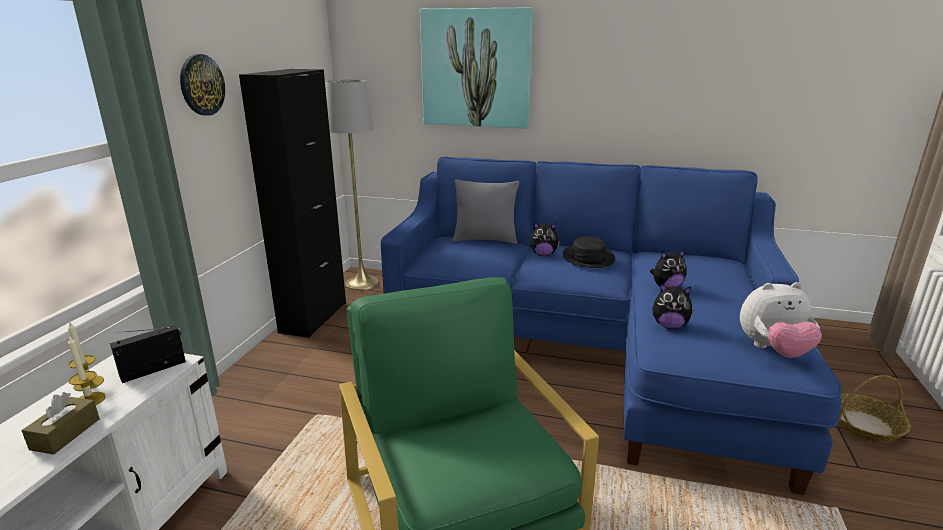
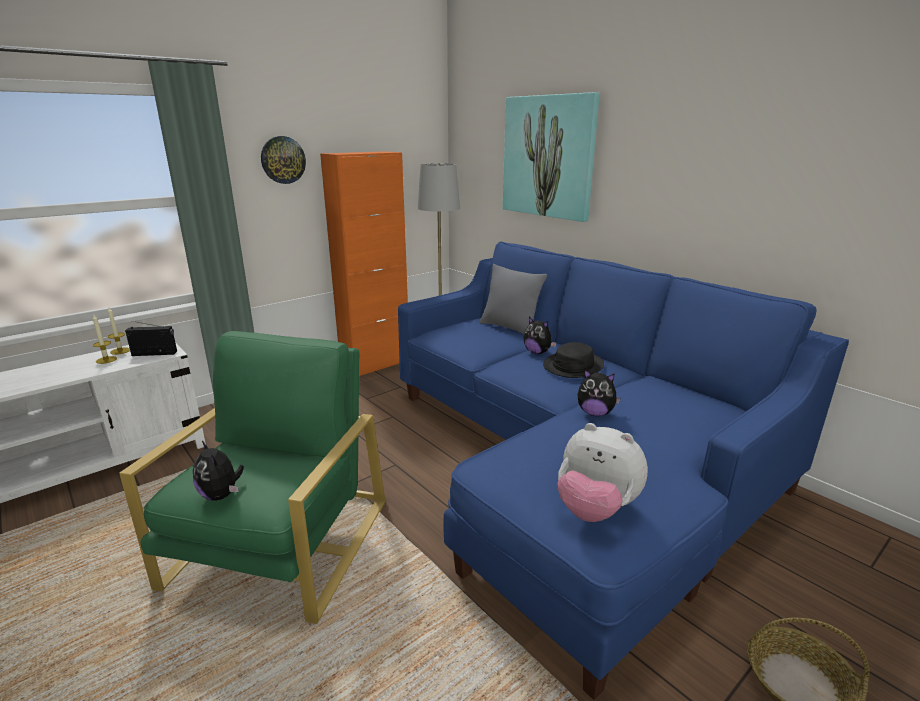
camera: 35 degrees right, 0 degrees up
(65, 434) = (71, 373): brown tissue box -> none
(313, 317) = (375, 364): black cabinet -> orange cabinet
(669, 325) = (530, 446): plush toy -> plush toy (221, 495)

